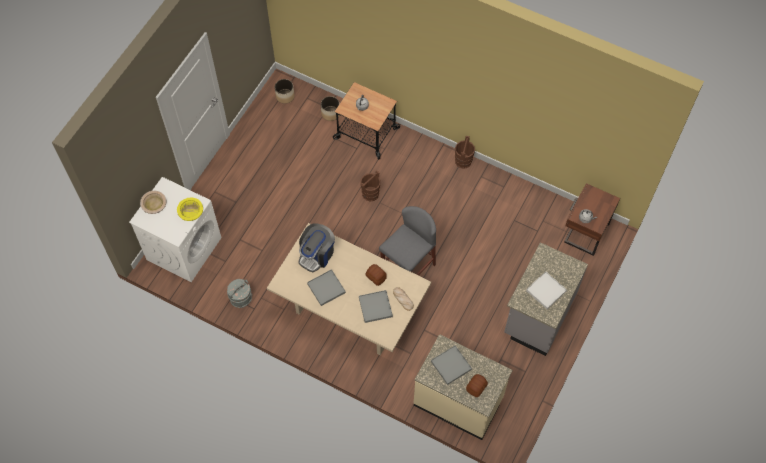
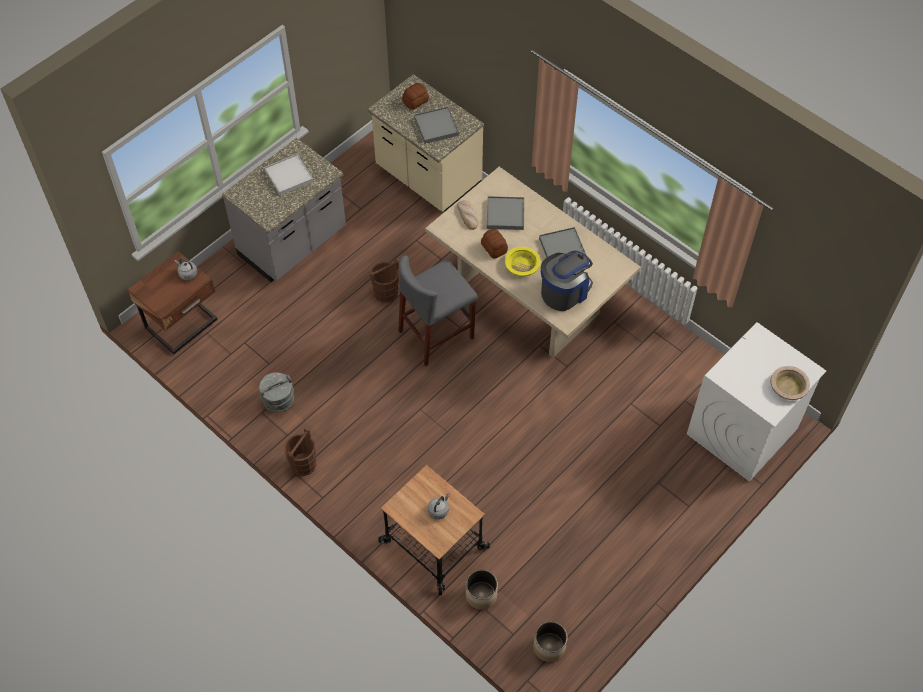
camera: 165 degrees left, 5 degrees down
(190, 211) = (735, 365): yellow bowl -> yellow bowl (522, 265)
(240, 298) = (669, 348): grey bucket -> grey bucket (279, 401)
(370, 194) = (456, 447): brown bucket -> brown bucket (386, 292)

